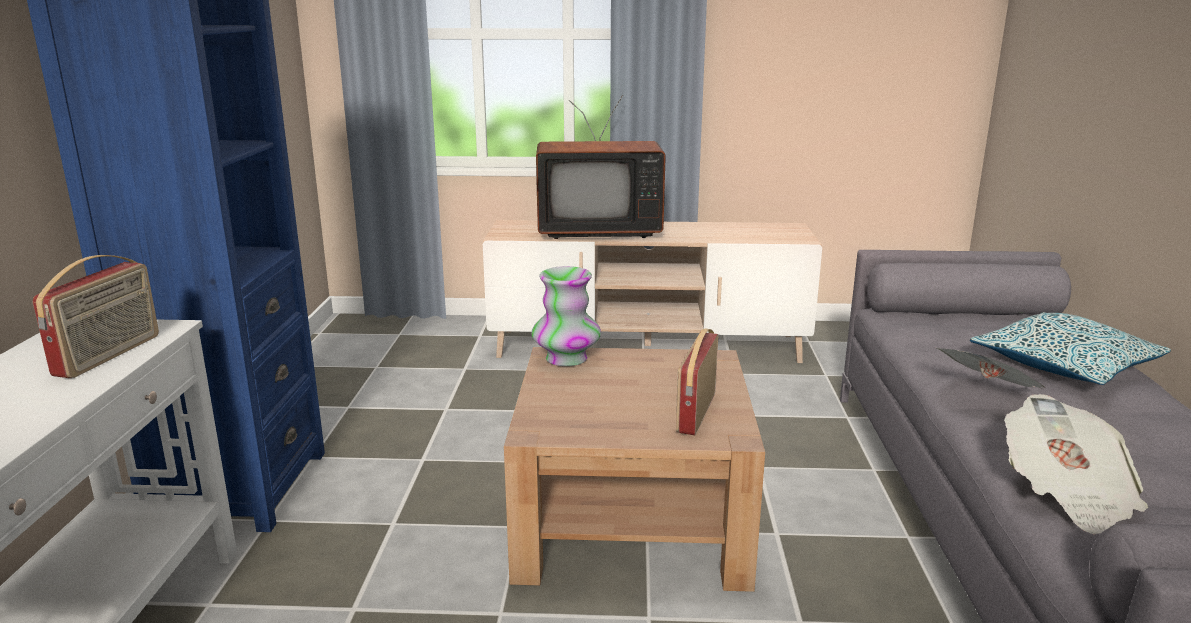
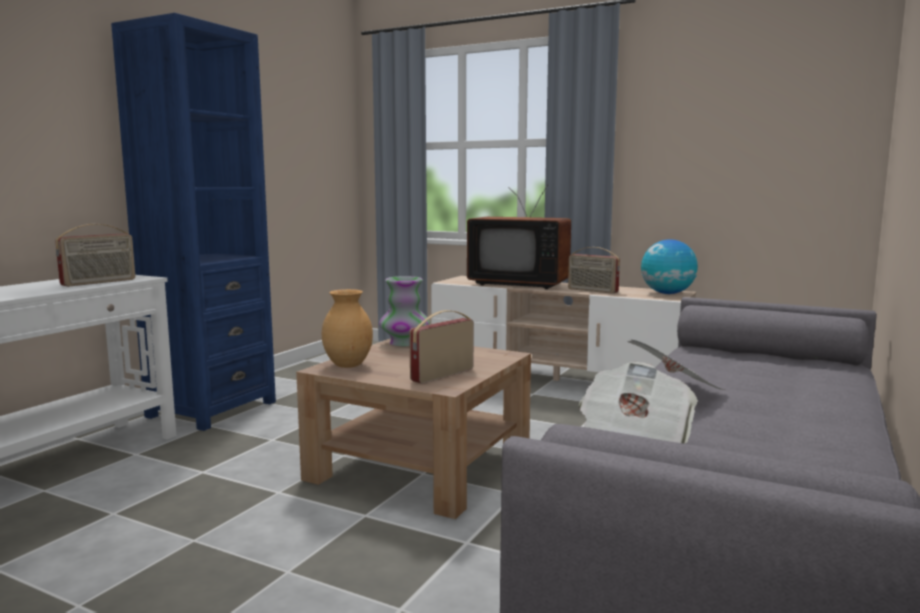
camera: 25 degrees right, 10 degrees down
(556, 419) = (347, 365): none -> brown vase
(699, 235) = (592, 291): none -> radio
(784, 231) = (667, 293): none -> globe
(1065, 366) = (794, 388): pillow -> none

